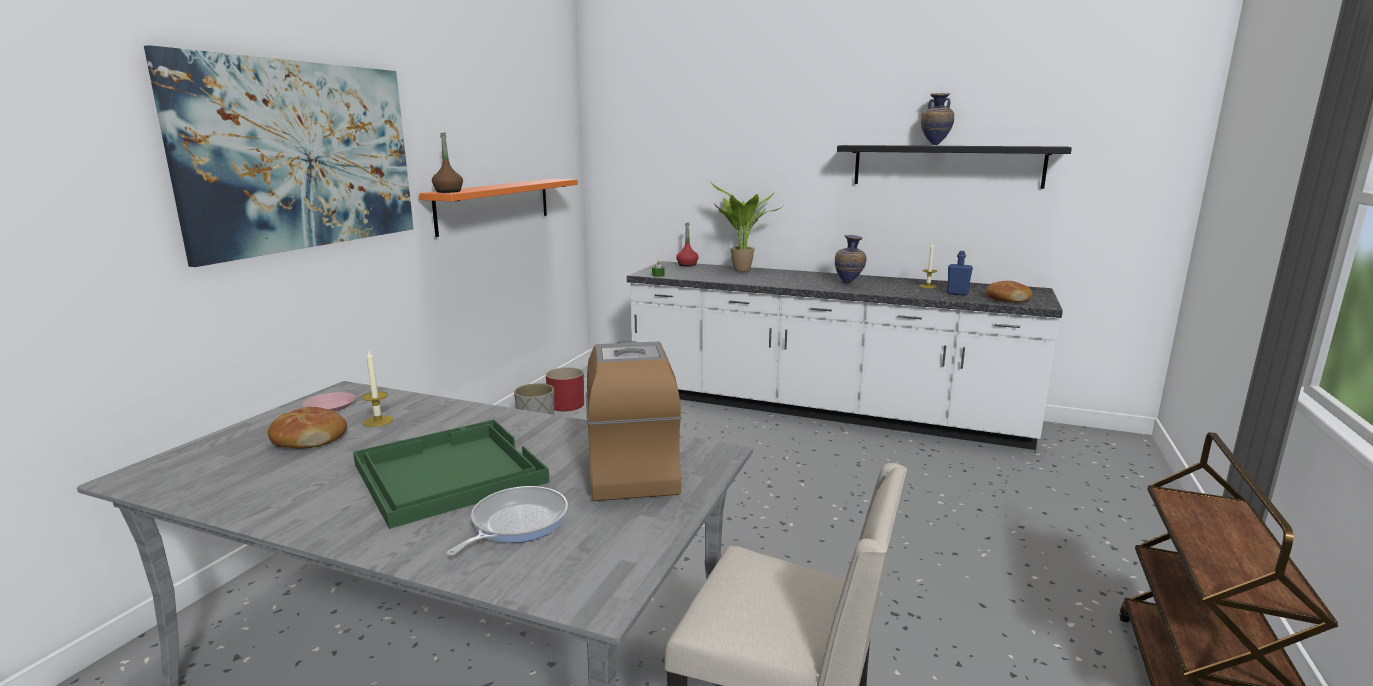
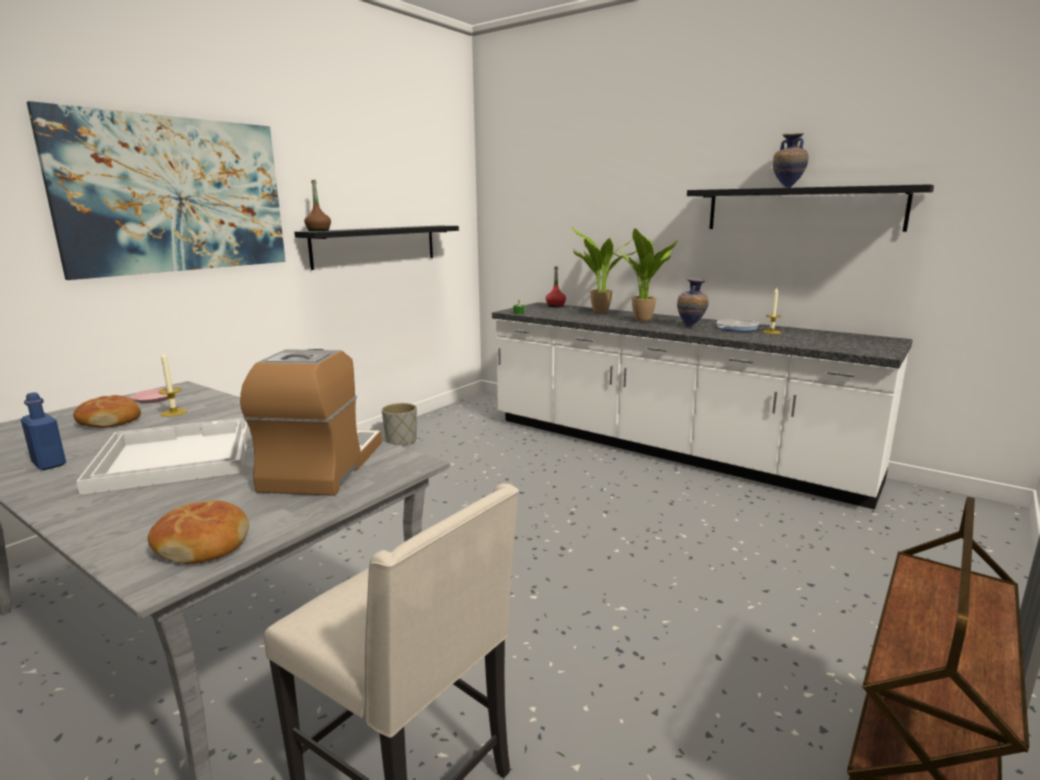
camera: 15 degrees right, 0 degrees up
(447, 473) = (174, 456): green tray -> white tray
(495, 205) = (376, 245): orange shelf -> black shelf
(515, 523) = (175, 502): frying pan -> frying pan (735, 328)
(566, 404) = (438, 425): red planter -> none
(798, 279) = (645, 321): none -> potted plant
(957, 293) = (796, 339): blue bottle -> blue bottle (49, 464)
(1007, 299) = (846, 346): bread -> bread (203, 544)

